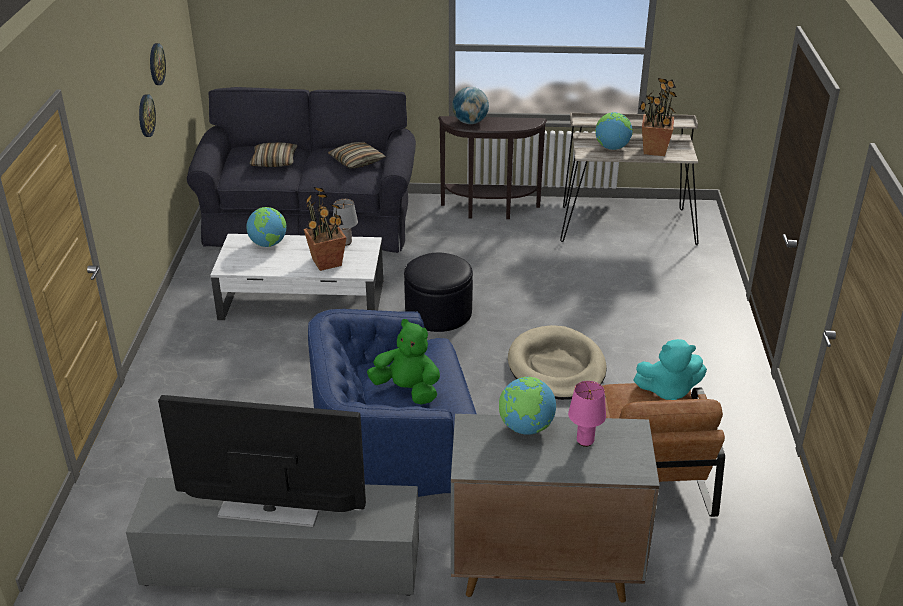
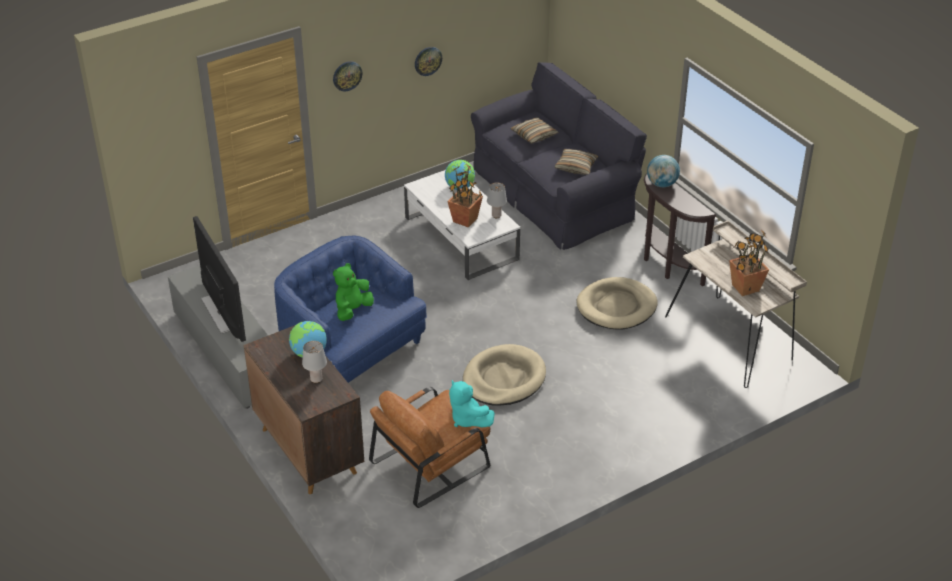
camera: 55 degrees right, 5 degrees up
(156, 64) = (463, 29): wall clock -> wall clock (347, 75)
(407, 390) = (352, 310): green plush toy -> green plush toy turned 135 degrees counterclockwise
(438, 313) = (509, 300): black ottoman -> none
(519, 259) = (616, 307): none -> beige dog bed
(543, 568) = (308, 450): grey cabinet -> brown cabinet
(585, 441) = (316, 380): pink table lamp -> grey table lamp
(612, 148) = (722, 265): globe -> none

